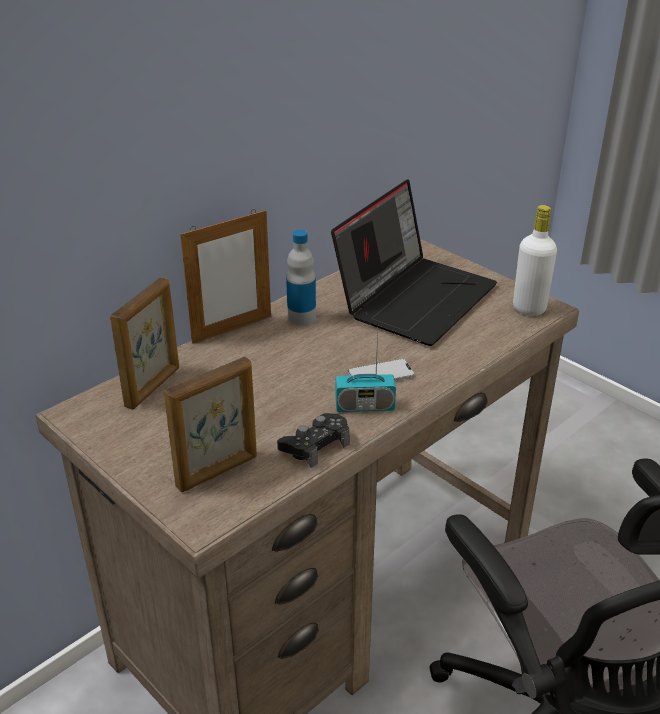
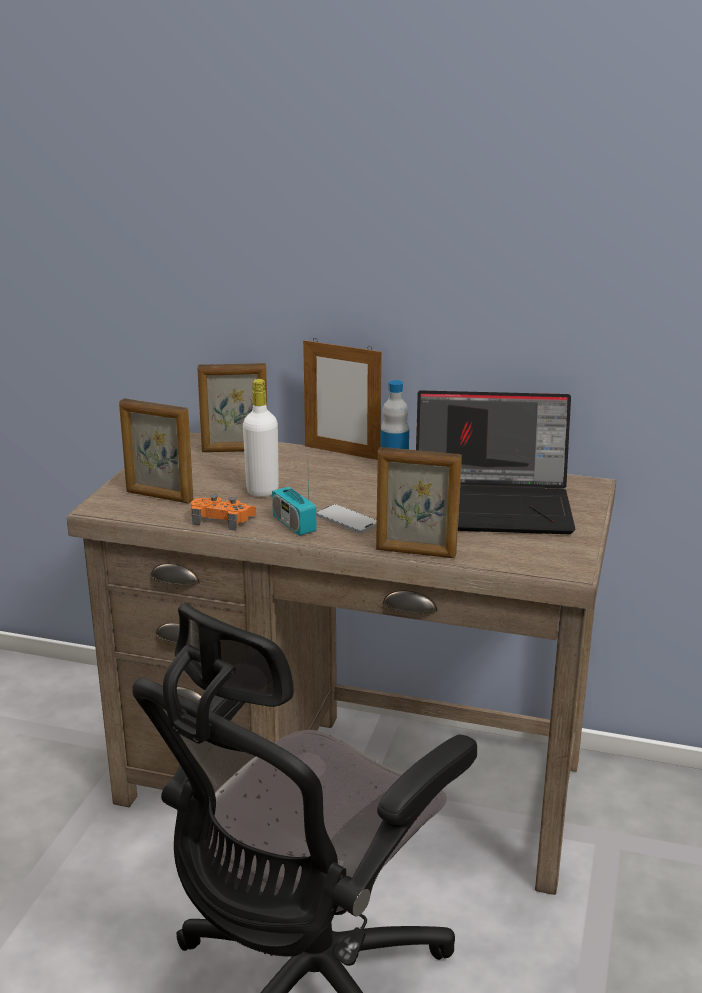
camera: 60 degrees right, 10 degrees down
(315, 445) = (222, 519): black game controller -> orange game controller
(471, 362) = (416, 552): none -> picture frame
(529, 308) = (553, 560): white bottle -> white bottle (262, 491)

